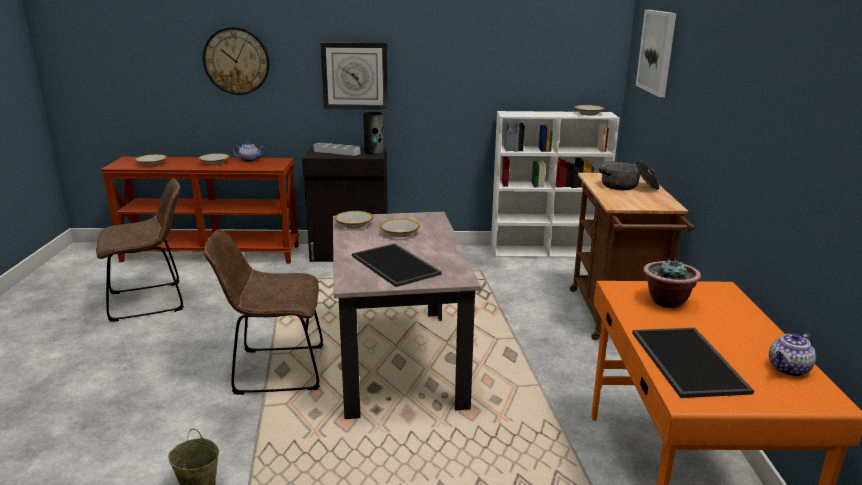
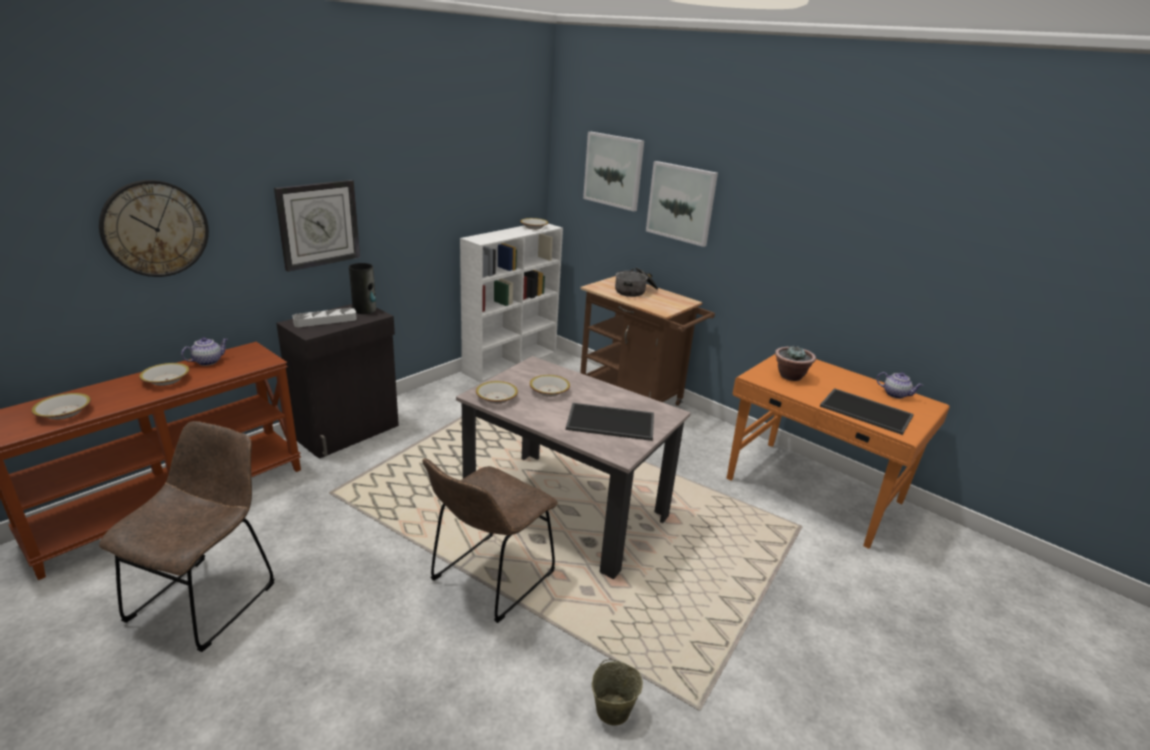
camera: 50 degrees left, 5 degrees up
(689, 85) = (681, 203): none -> picture
(788, 369) = (895, 394): teapot -> teapot turned 60 degrees counterclockwise

